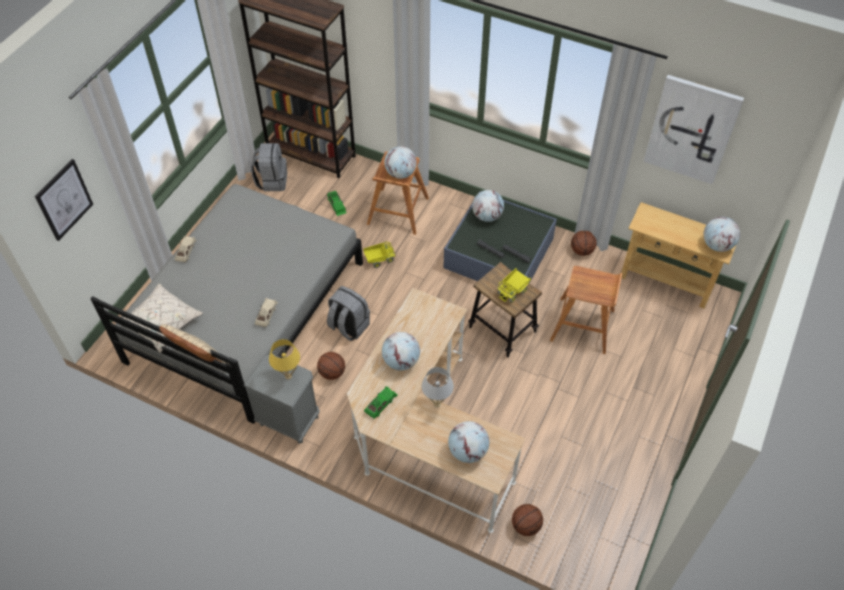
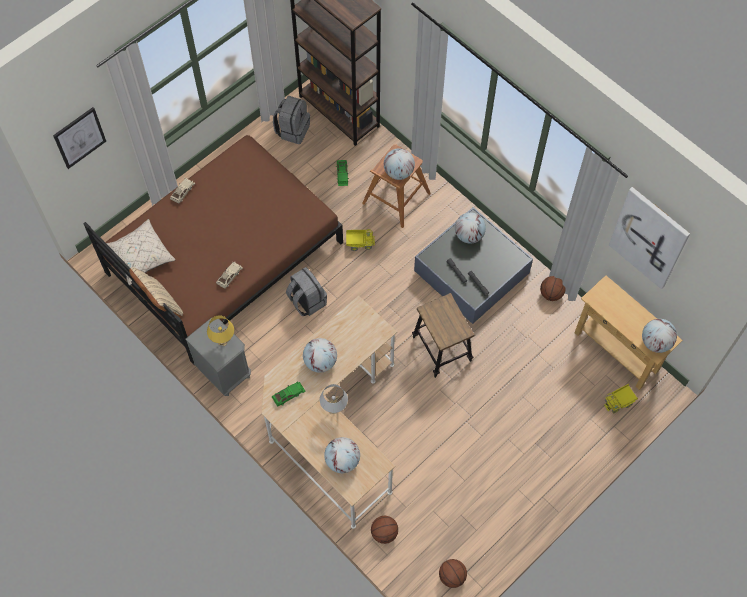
camera: 20 degrees right, 10 degrees up
(246, 311) = (224, 257): grey bed -> brown bed
(332, 373) = (276, 340): basketball -> basketball (452, 576)
(513, 291) = (449, 325): toy truck -> toy truck (619, 402)
(583, 325) = (517, 369): brown stool -> none

